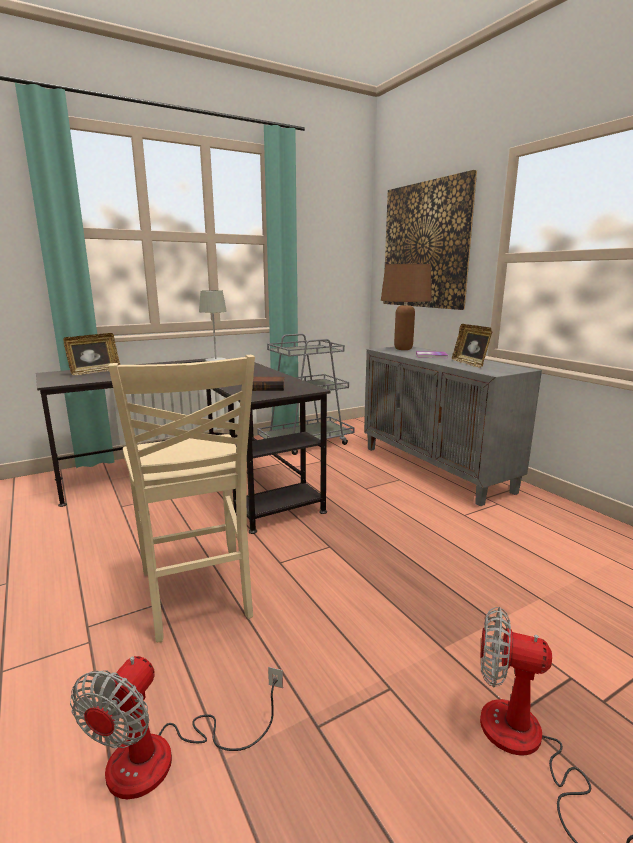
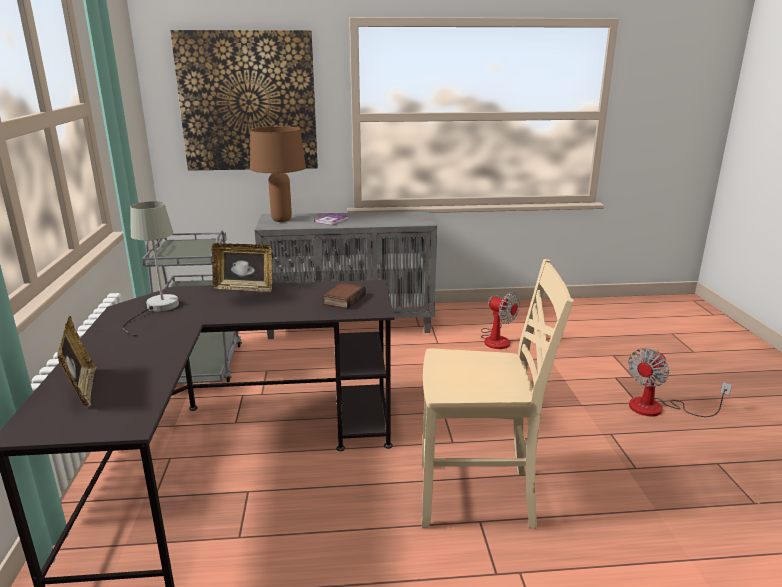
camera: 65 degrees left, 5 degrees up
(165, 757) = (652, 535): fan -> fan (496, 338)
(470, 363) = (382, 219): picture frame -> picture frame (244, 288)

